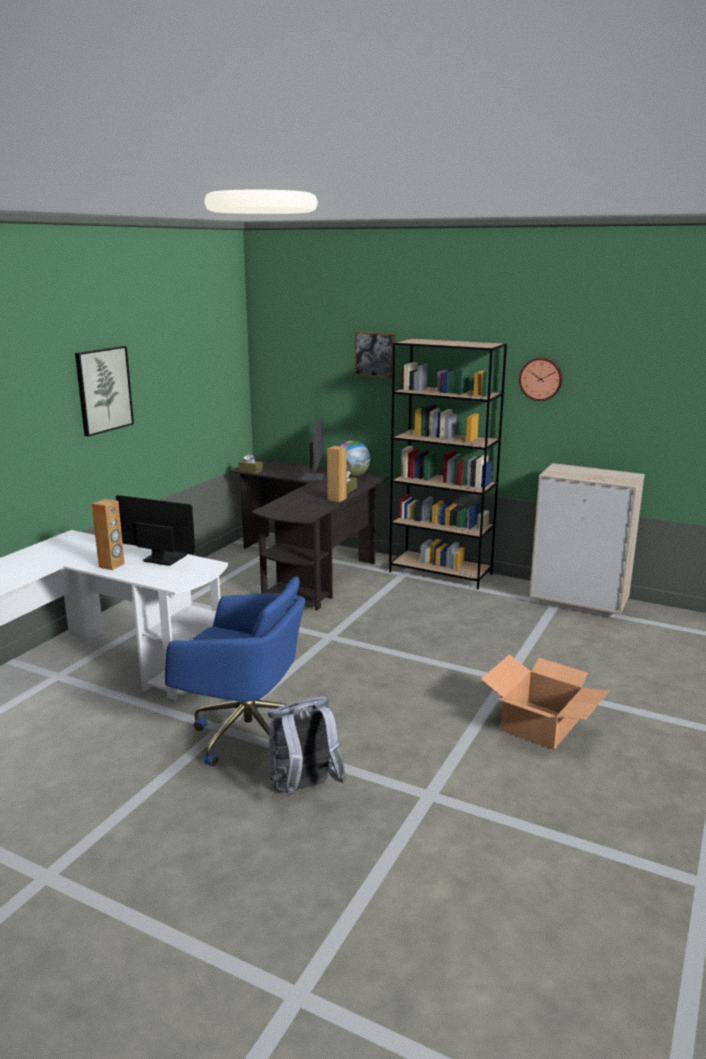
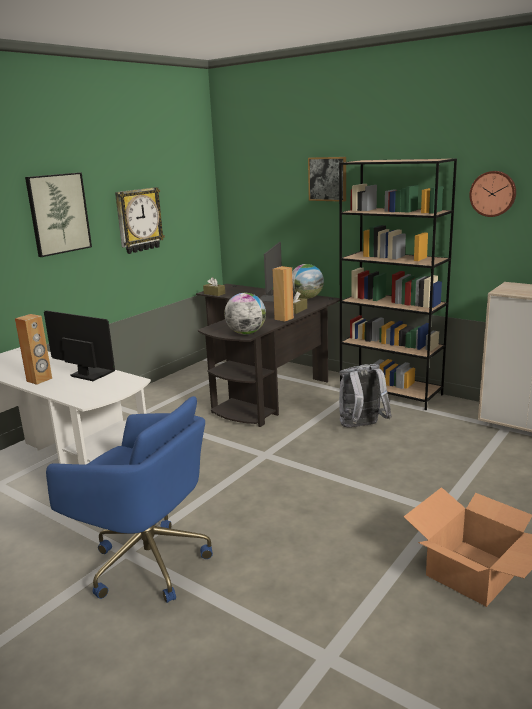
camera: 10 degrees right, 0 degrees up
(176, 393) = (138, 220): none -> wall clock
(304, 515) = (246, 333): none -> globe
(304, 790) = (187, 637): grey backpack -> grey backpack (361, 427)

